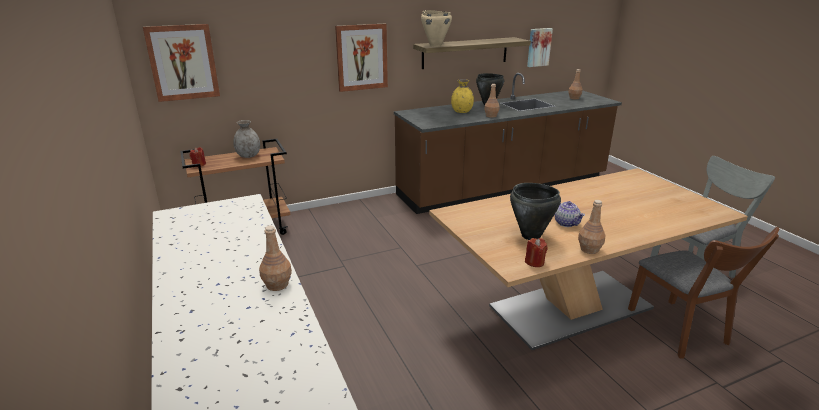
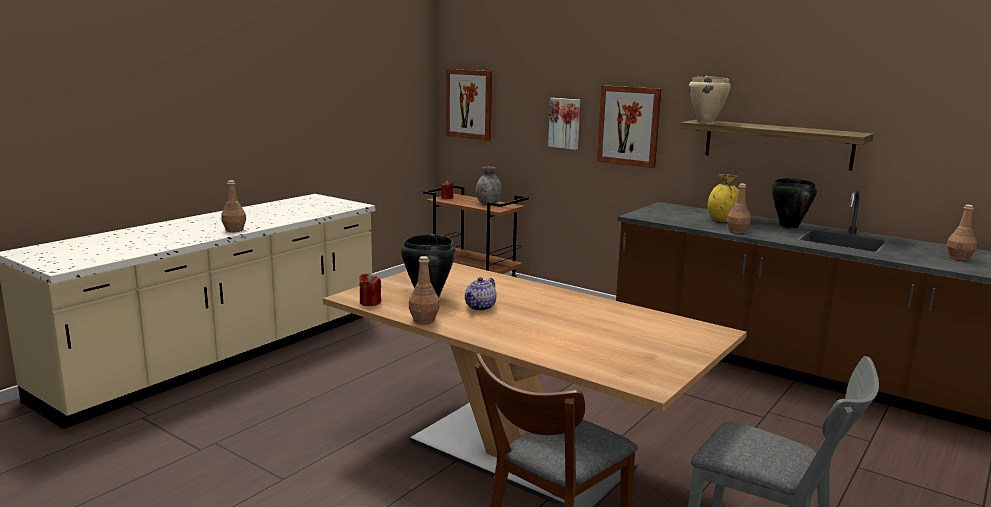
camera: 60 degrees right, 10 degrees down
(538, 47) = (929, 158): picture -> picture (565, 123)

